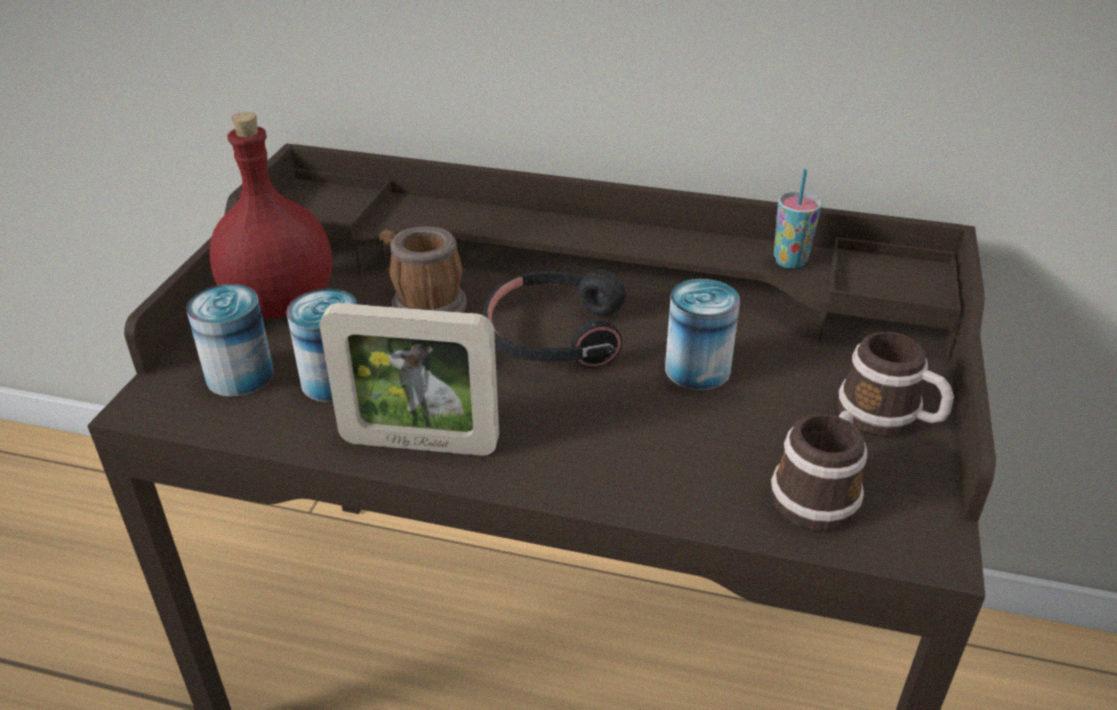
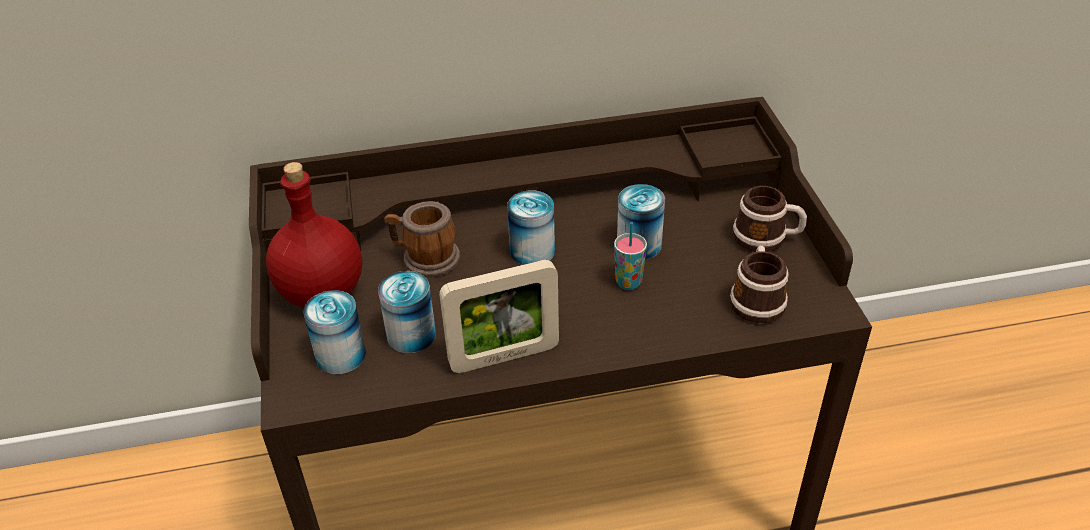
camera: 25 degrees left, 5 degrees up
(553, 334) = (532, 251): black headphones -> can
(790, 261) = (659, 152): cup -> cup (628, 282)

